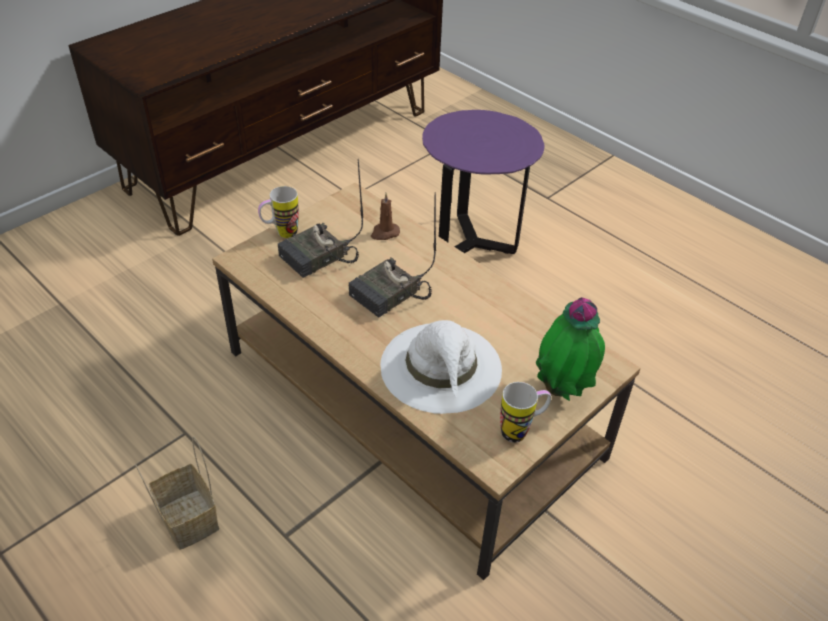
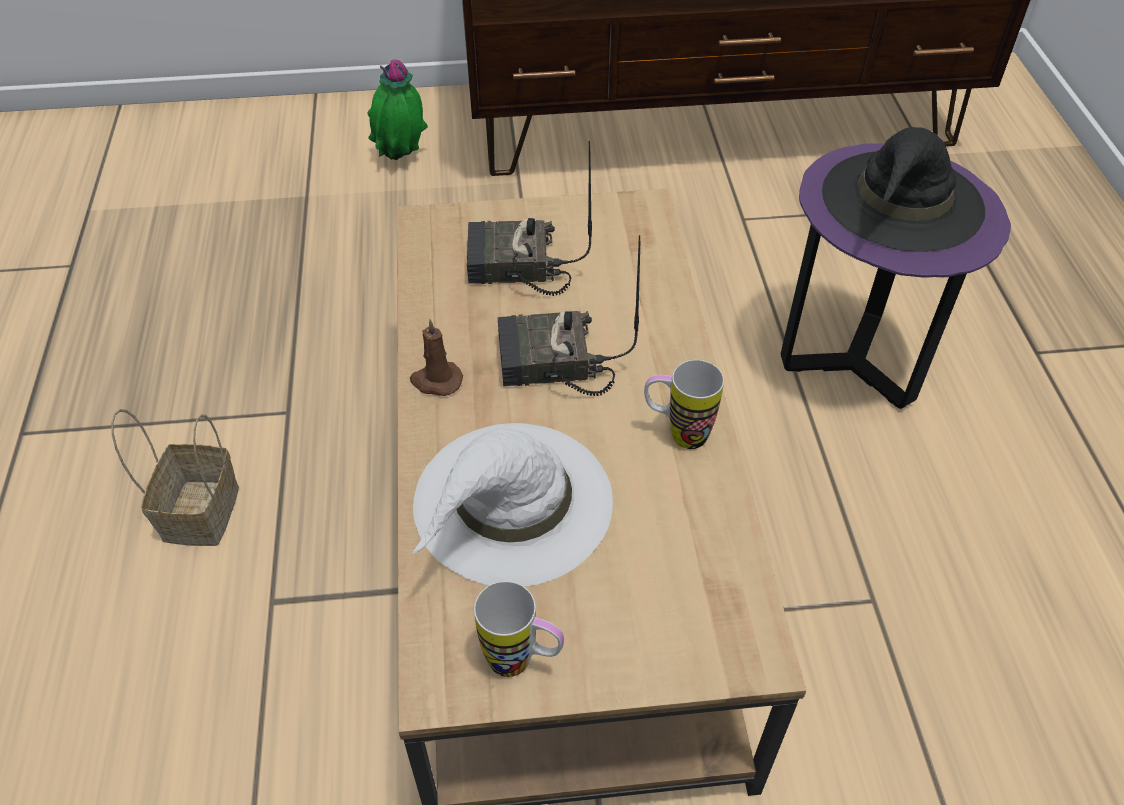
camera: 40 degrees right, 5 degrees up
(281, 234) = (503, 214): mug -> mug (677, 434)
(384, 233) = (633, 276): brown candle -> brown candle (436, 381)
(481, 138) = (902, 201): none -> black hat
(563, 390) = (645, 644): potted plant -> potted plant (402, 159)

